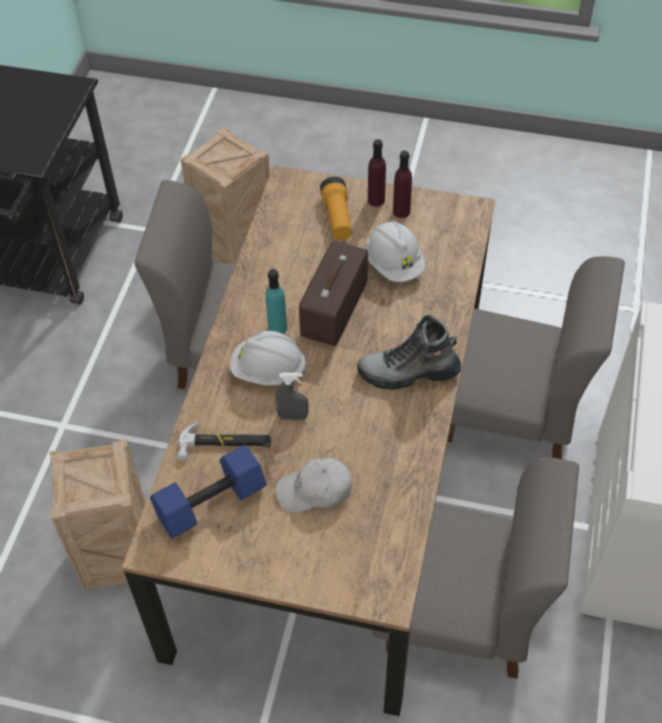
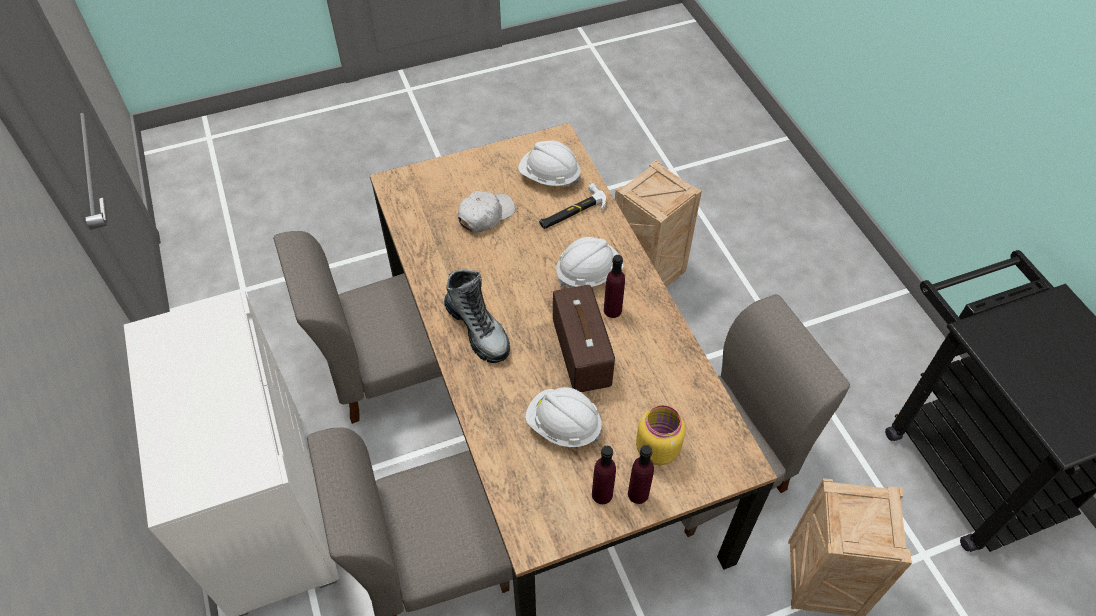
camera: 145 degrees right, 0 degrees up
(211, 501) = (549, 177): blue dumbbell -> white hard hat
(277, 328) = (612, 310): turquoise bottle -> purple bottle
(292, 416) = (541, 252): grey spray bottle -> none
(337, 218) = (657, 448): flashlight -> yellow jar
(408, 373) = (478, 330): boot -> boot turned 90 degrees clockwise

